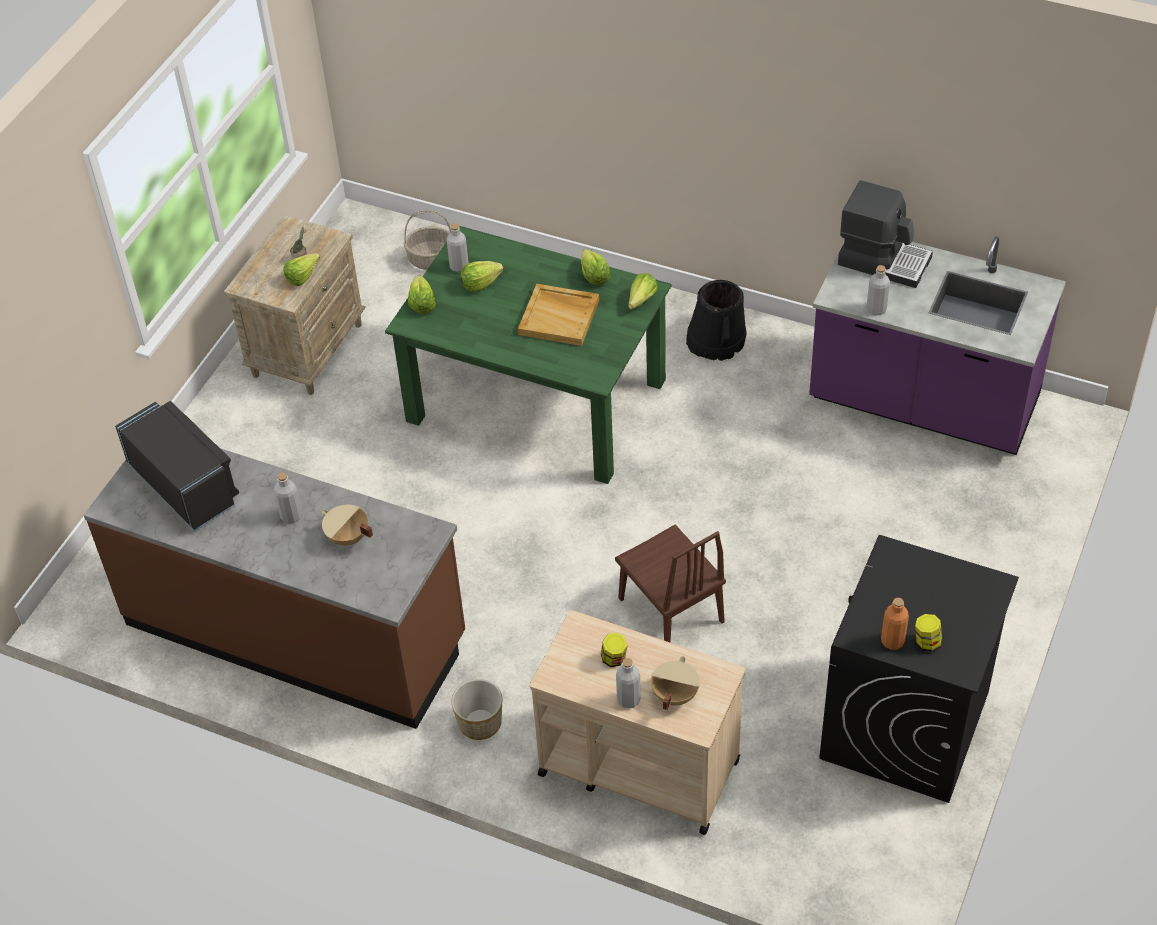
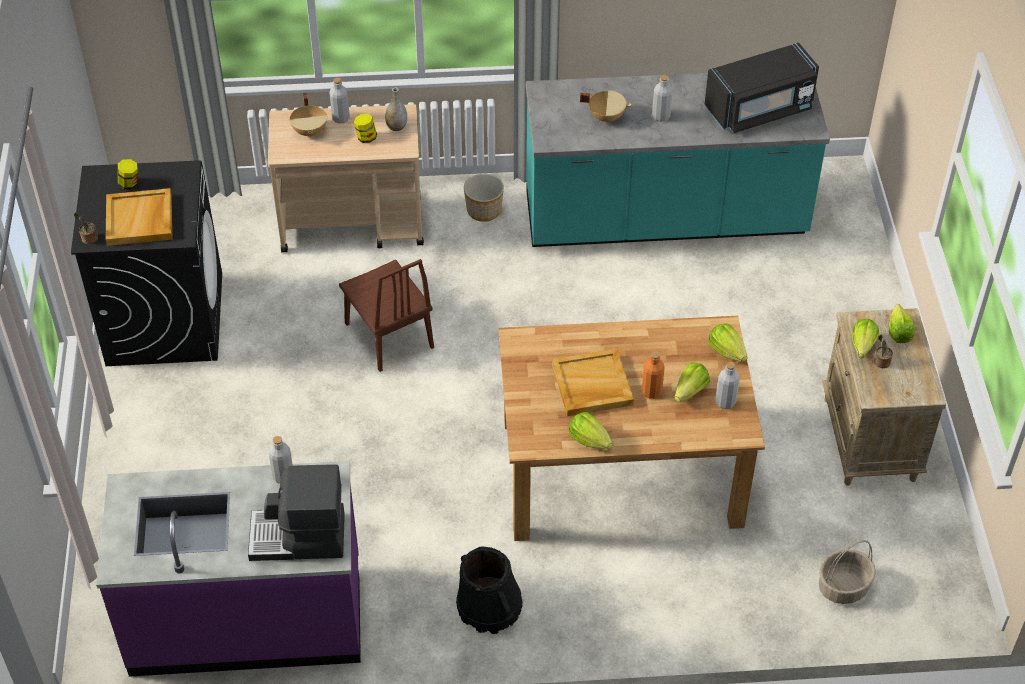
camera: 150 degrees right, 0 degrees up
(184, 485) = (759, 109): black microwave -> black microwave turned 45 degrees counterclockwise
(296, 630) = (665, 219): brown counter -> turquoise counter
(538, 400) = (619, 472): green dining table -> brown dining table
(570, 660) = (396, 127): none -> grey vase
(639, 302) = (527, 428): lettuce -> lettuce (899, 330)
(670, 610) = (389, 335): brown chair -> brown chair turned 150 degrees counterclockwise
(892, 641) = (156, 176): orange bottle -> orange bottle (651, 392)
(928, 589) = (140, 220): none -> beige tray
(994, 586) = (88, 239): none -> potted plant

